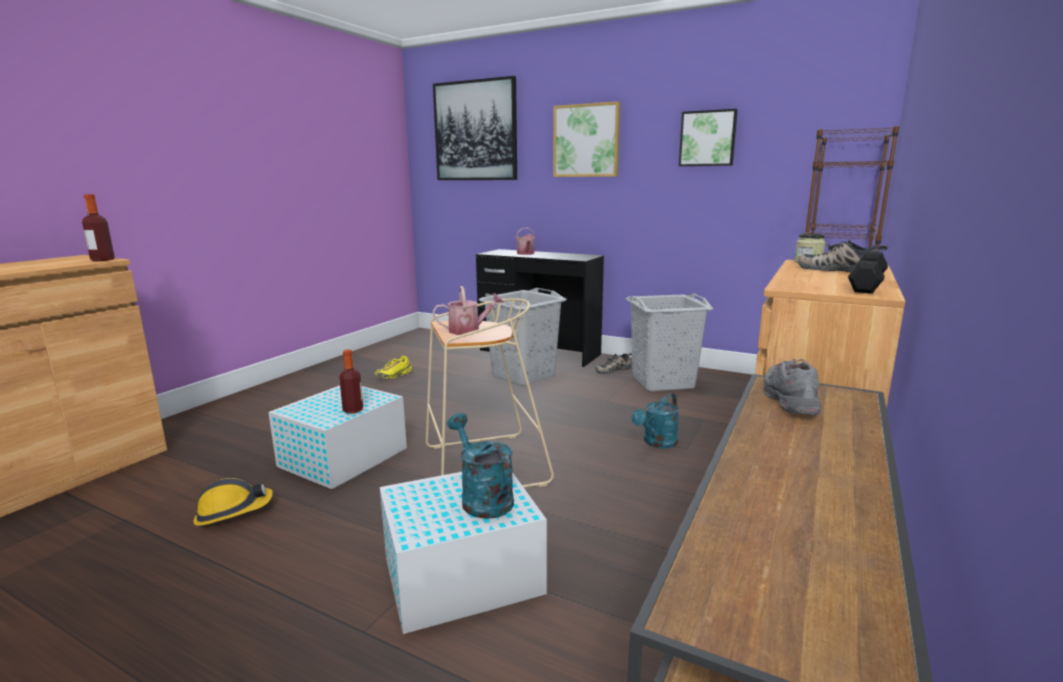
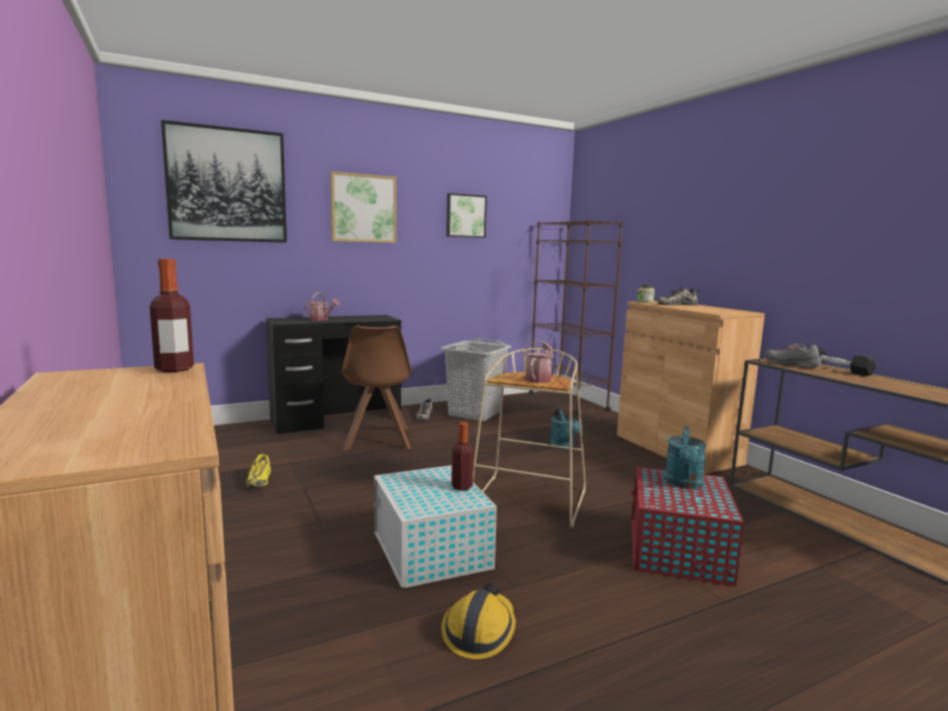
camera: 55 degrees left, 5 degrees down
(459, 575) = (678, 551): white storage box -> red storage box
(482, 498) = (684, 484): turquoise watering can -> turquoise watering can turned 75 degrees counterclockwise
(522, 375) = (377, 440): grey laundry basket -> brown chair
(866, 285) = (724, 309): black dumbbell -> black dumbbell (836, 369)

